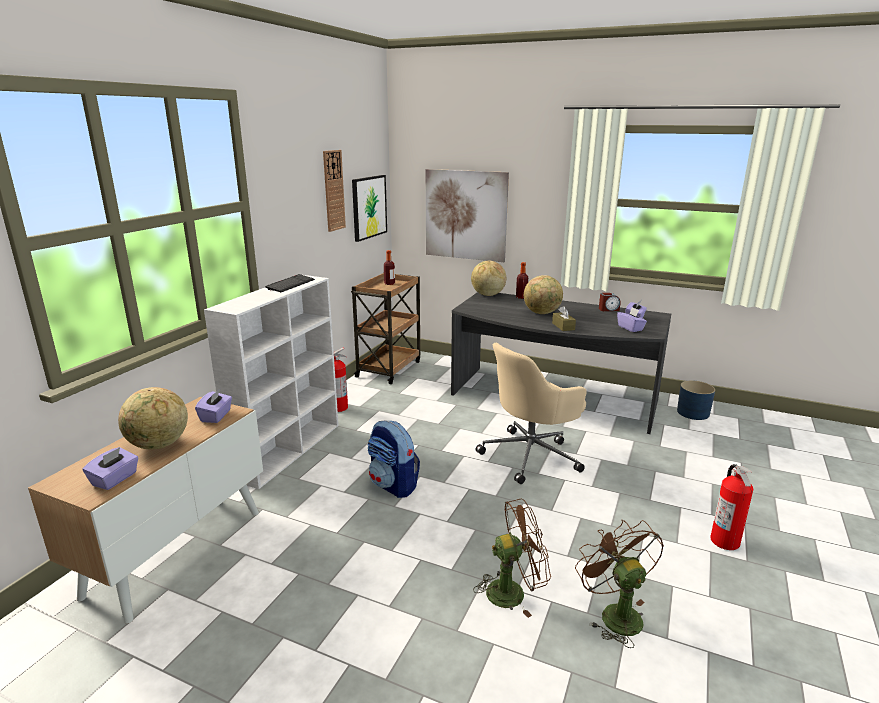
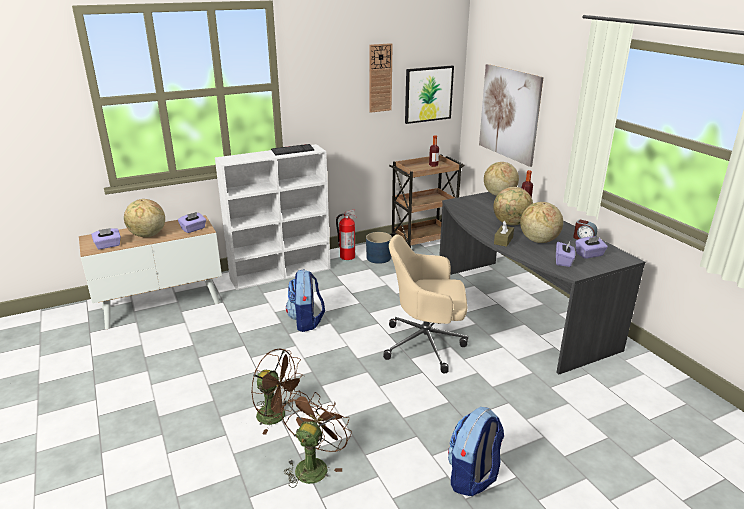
camera: 40 degrees right, 5 degrees up
(585, 319) = (538, 241): none -> globe
(693, 412) = (641, 377): blue planter -> blue planter (379, 258)
(725, 541) = (473, 477): fire extinguisher -> backpack

